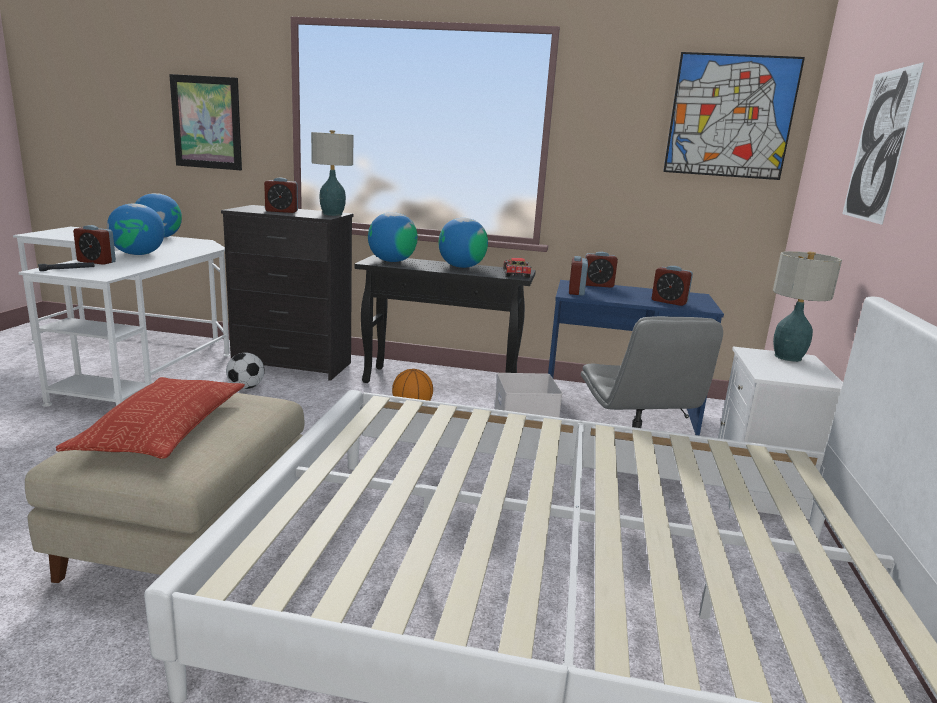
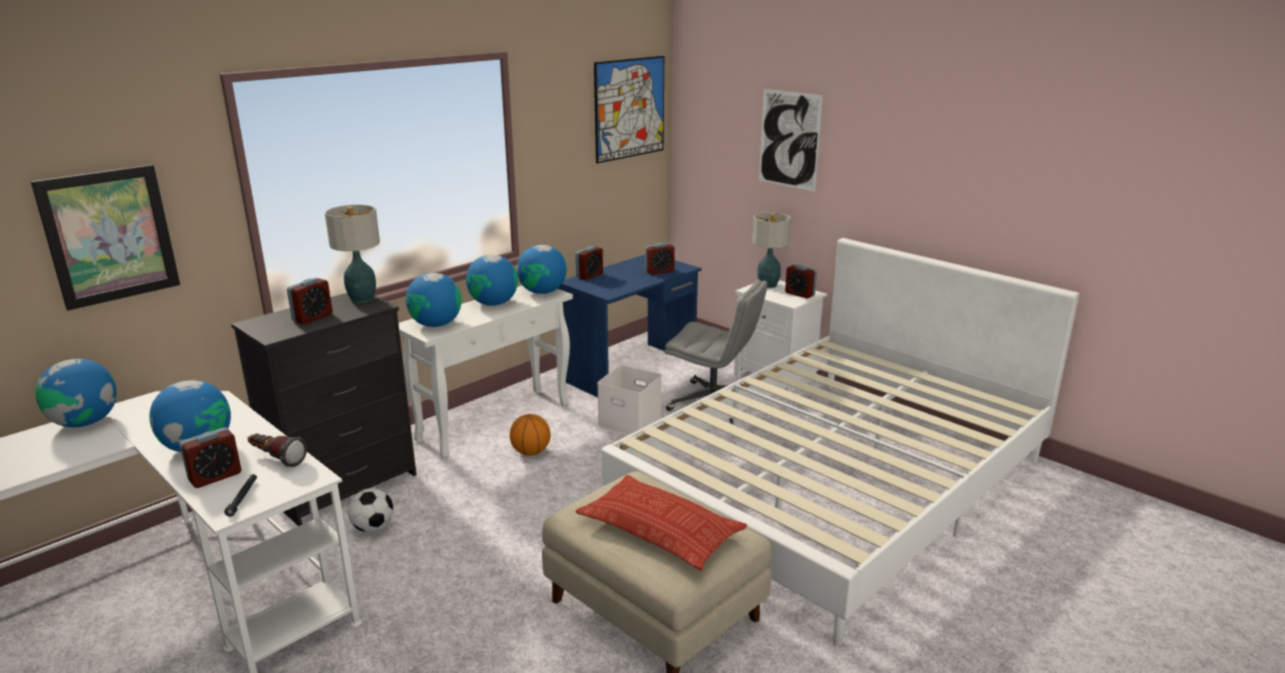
camera: 55 degrees left, 5 degrees up
(129, 267) = (276, 459): none -> flashlight
(442, 383) = (495, 421): black console table -> white console table
(514, 273) = (542, 292): toy car -> globe
(576, 292) = (602, 289): alarm clock -> alarm clock (799, 294)

